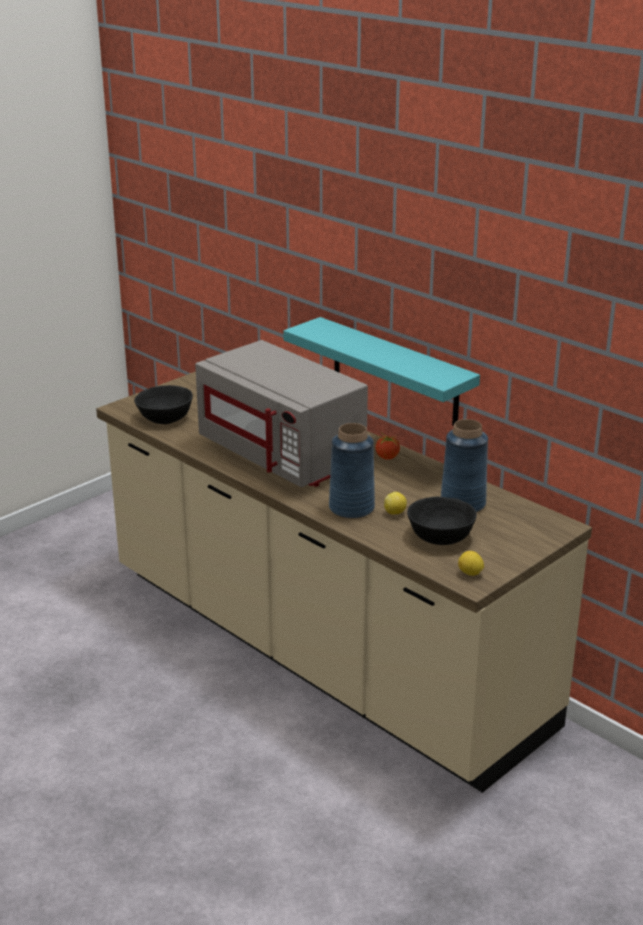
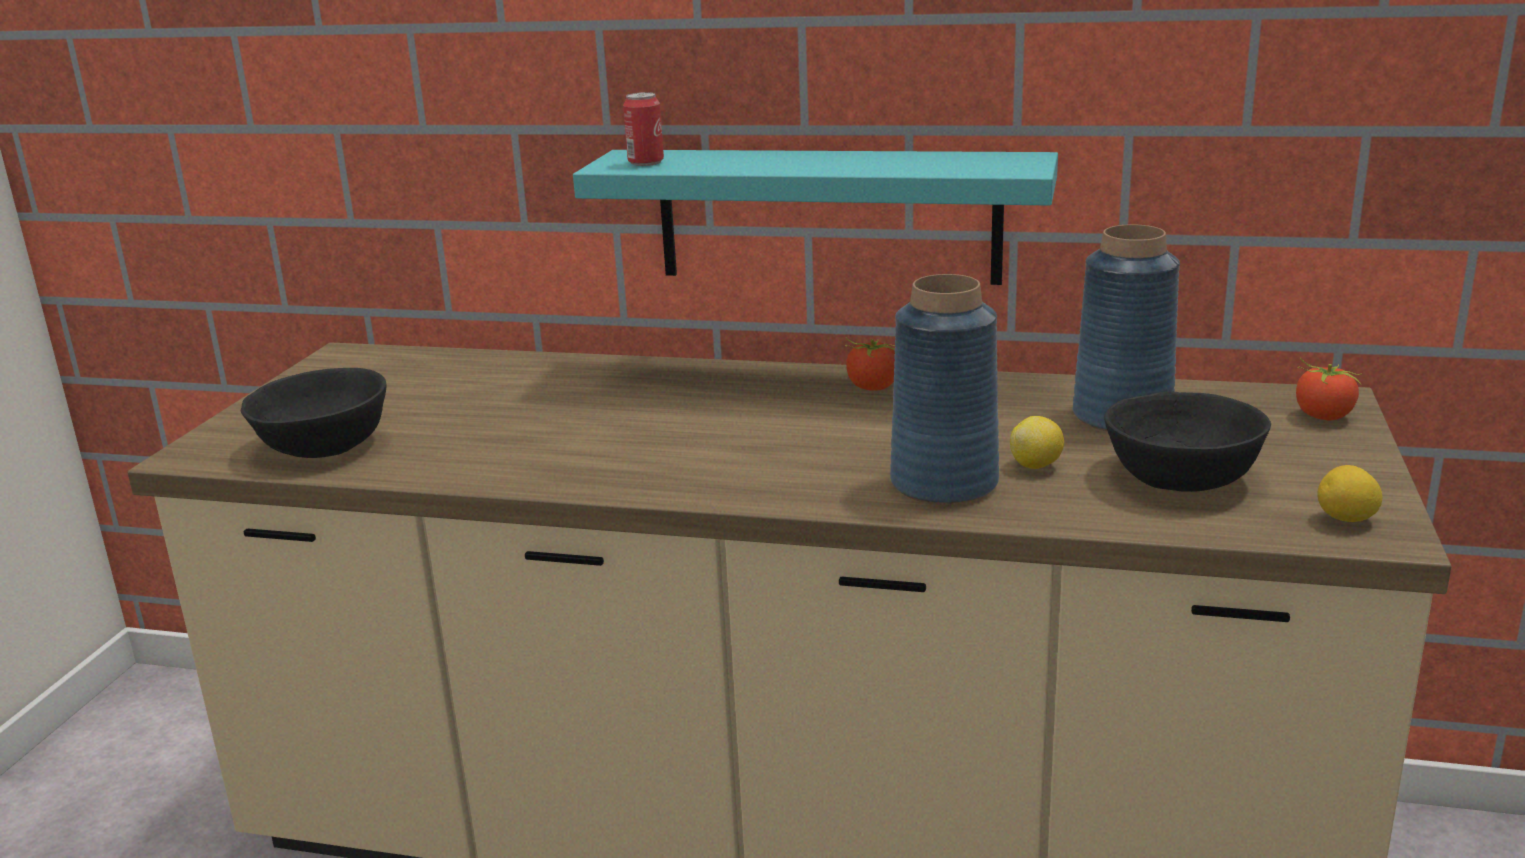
camera: 30 degrees left, 5 degrees down
(283, 455) = (670, 437): grey microwave -> none
(317, 331) = (646, 162): none -> can
(543, 532) = (1323, 416): none -> tomato

